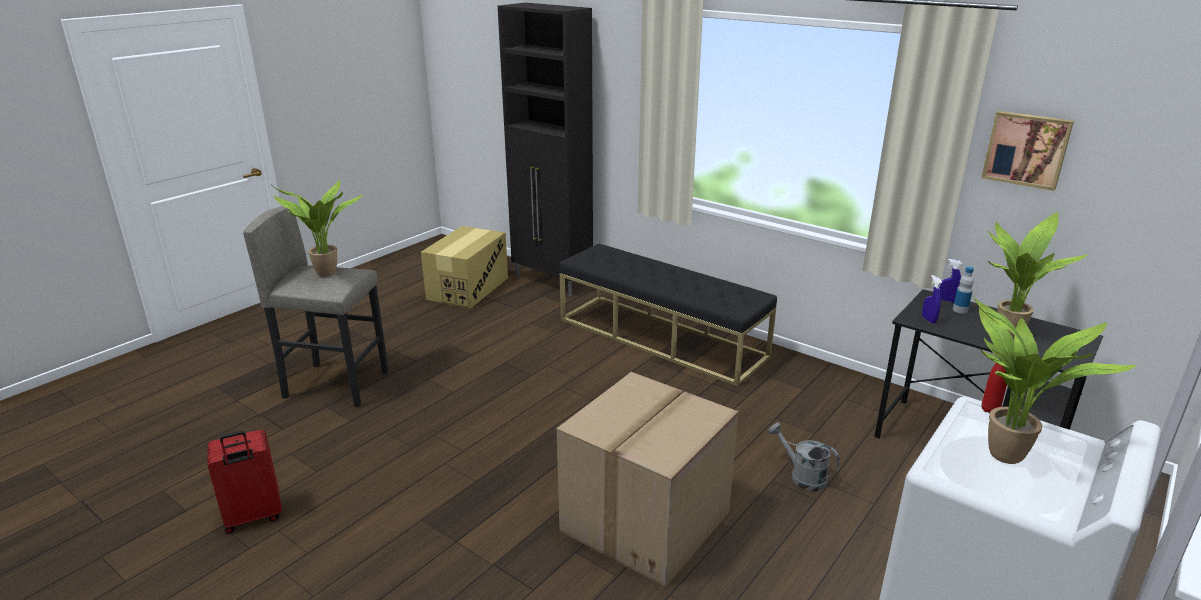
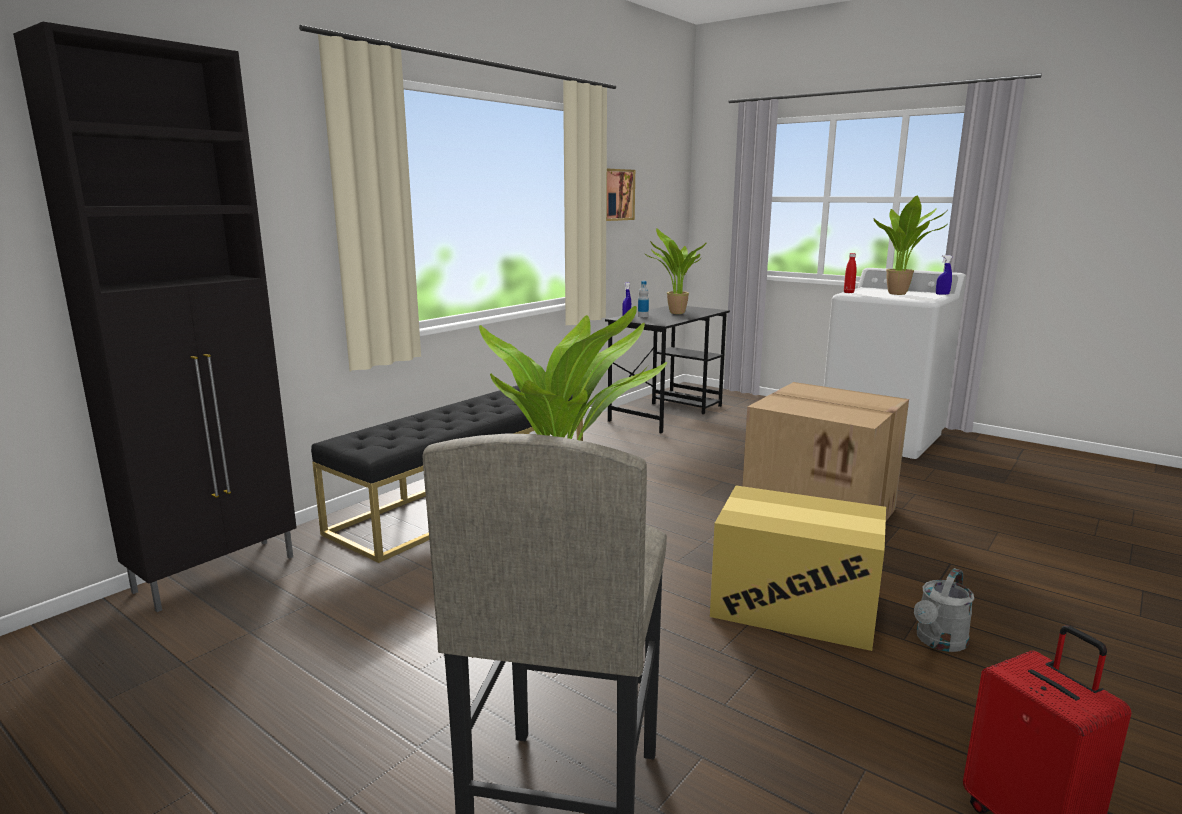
camera: 90 degrees left, 10 degrees down
(468, 288) = (160, 669): cardboard box -> cardboard box (795, 606)
(802, 476) = (724, 458): grey watering can -> grey watering can (938, 642)
(928, 320) = (662, 321): blue spray bottle -> blue spray bottle (942, 294)

